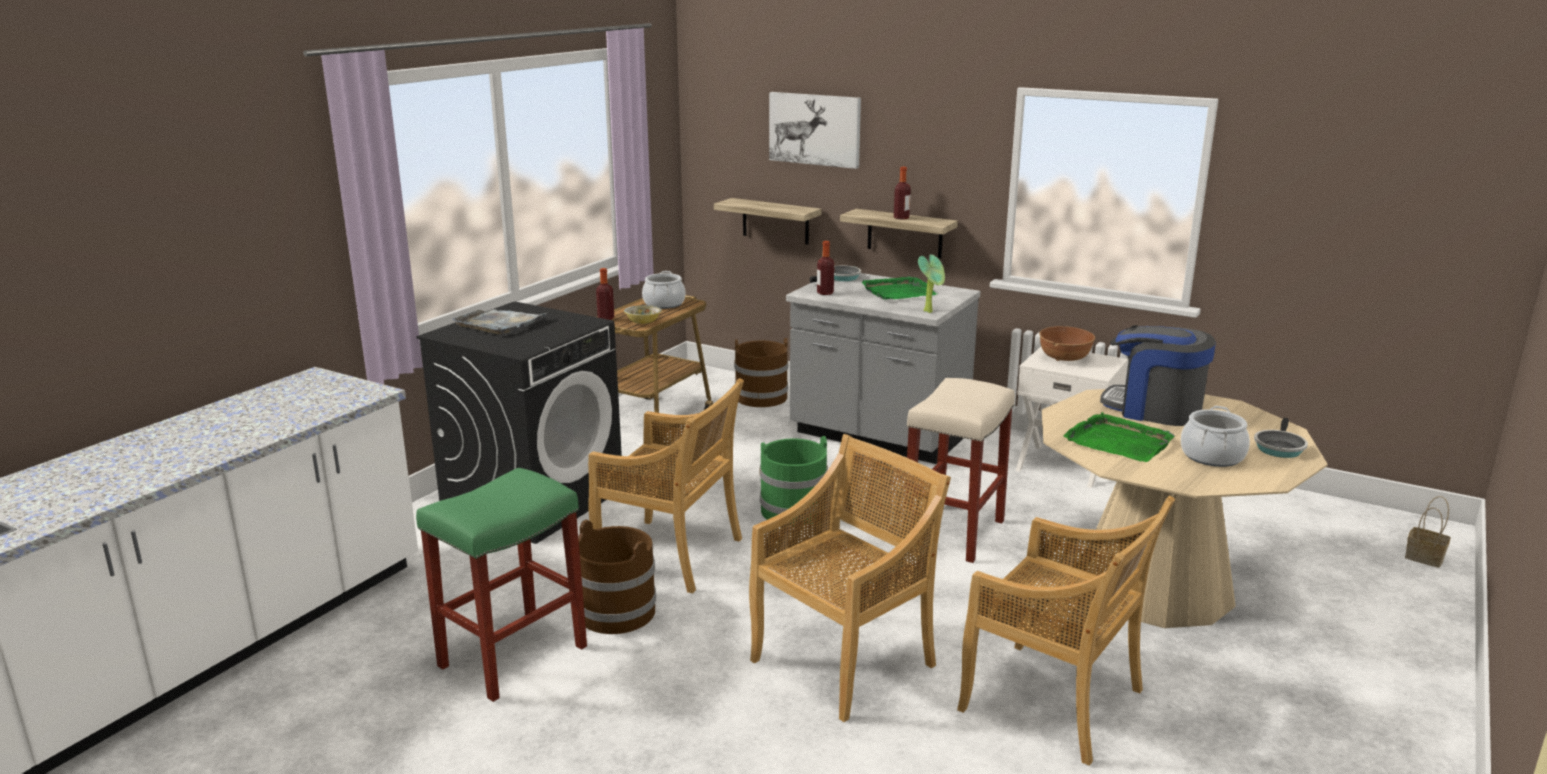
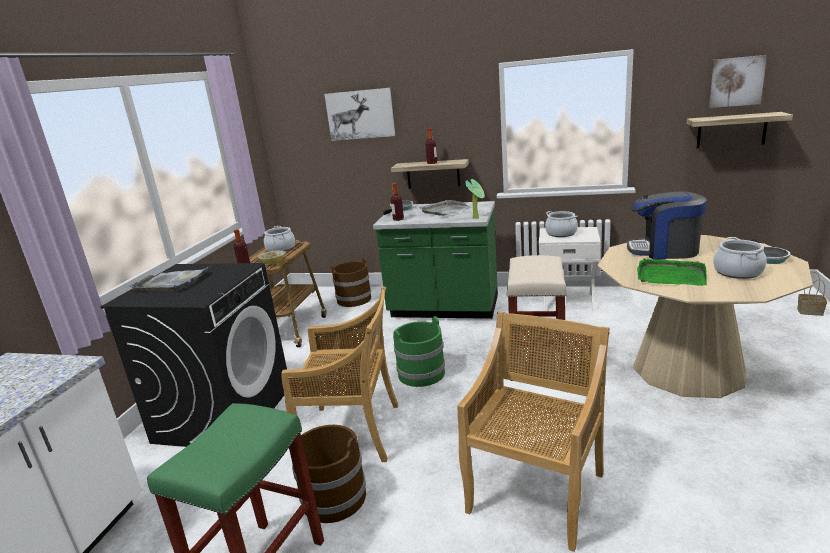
camera: 15 degrees left, 0 degrees up
(775, 221) = (341, 182): shelf -> shelf (731, 130)
(878, 436) = (444, 308): grey counter -> green counter
(898, 292) = (445, 210): green tray -> grey tray
(1054, 702) = (705, 481): beige chair -> none
(1064, 358) = (561, 233): brown bowl -> cooking pot
(1372, 174) = (736, 81): none -> picture

